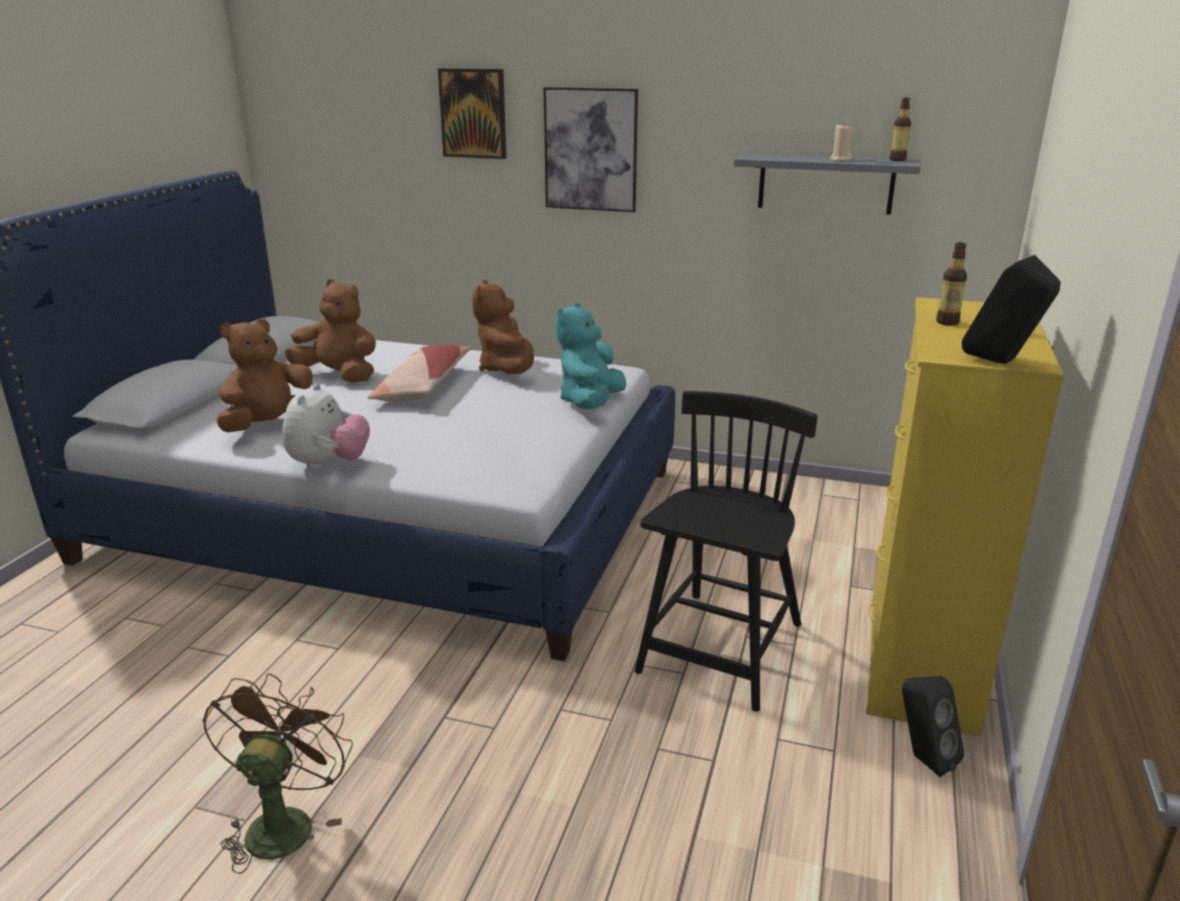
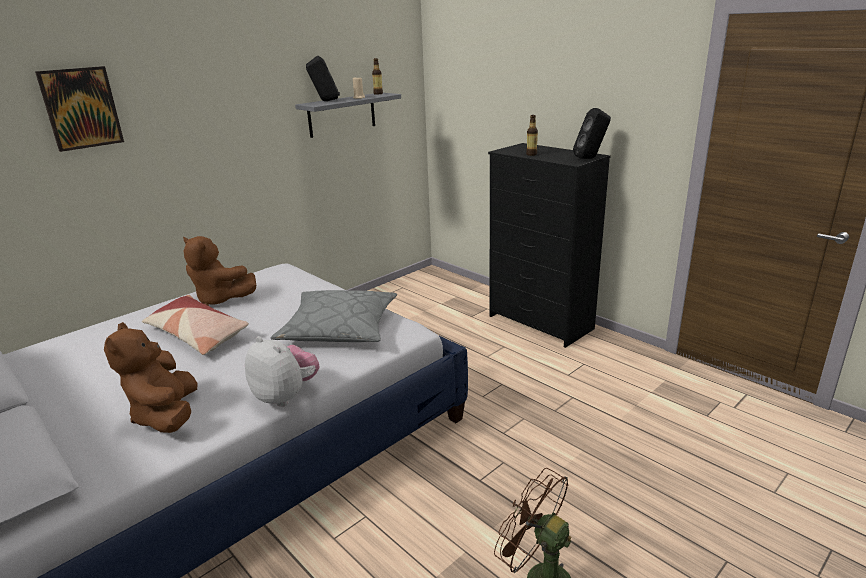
camera: 60 degrees left, 0 degrees up
(339, 376) = (107, 367): brown plush toy -> none
(489, 445) = (339, 328): none -> grey pillow
(590, 403) = (317, 286): turquoise plush toy -> none
(591, 150) = (194, 121): picture -> none
(720, 650) = (492, 367): black chair -> none
(918, 663) = (540, 323): yellow dresser -> black dresser
(922, 759) = (600, 346): black speaker -> black speaker (325, 101)

